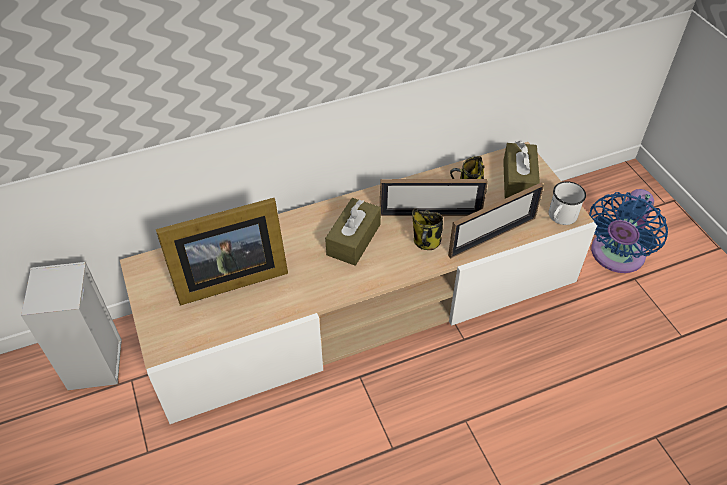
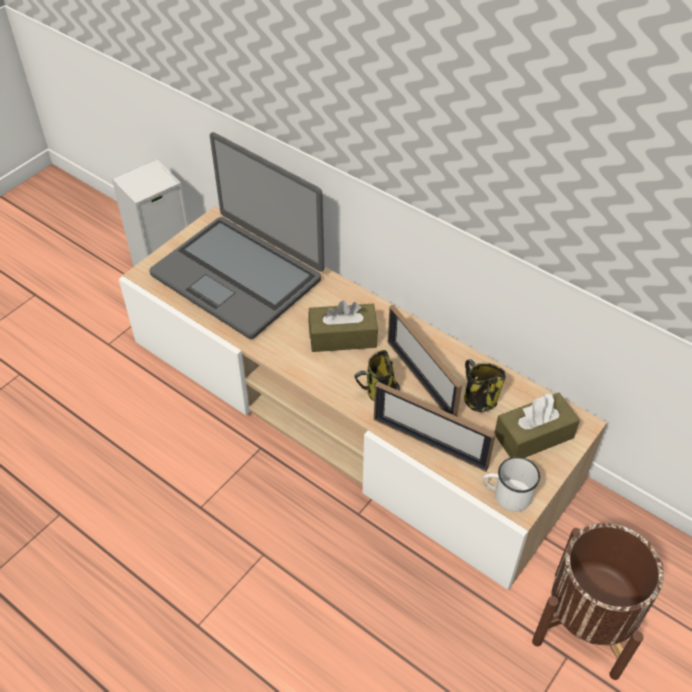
camera: 60 degrees right, 0 degrees up
(227, 278) = (238, 276): picture frame -> laptop
(615, 256) = (586, 623): blue fan -> brown planter

